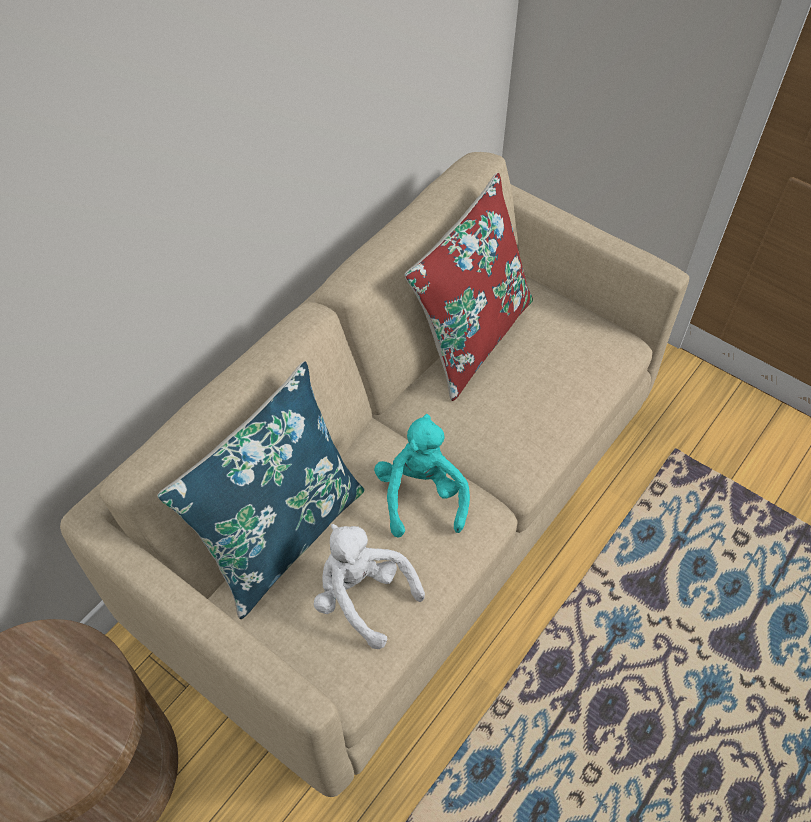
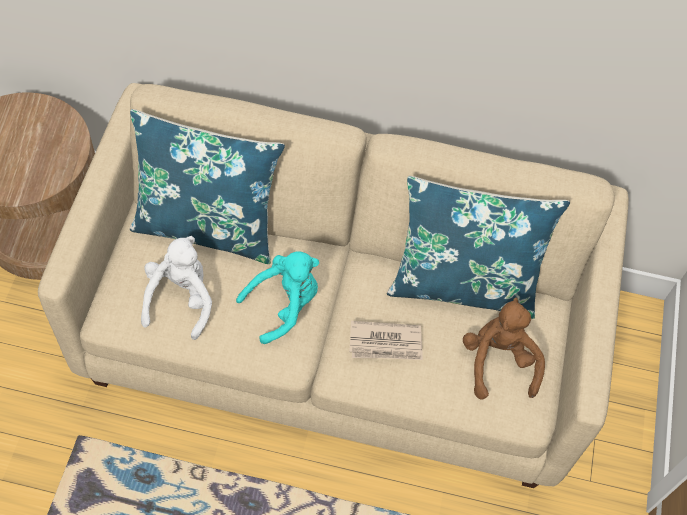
camera: 60 degrees right, 5 degrees up
(470, 337) = (462, 284): red pillow -> blue pillow
(508, 423) = (386, 343): none -> newspaper
(564, 344) = (498, 361): none -> brown plush toy

